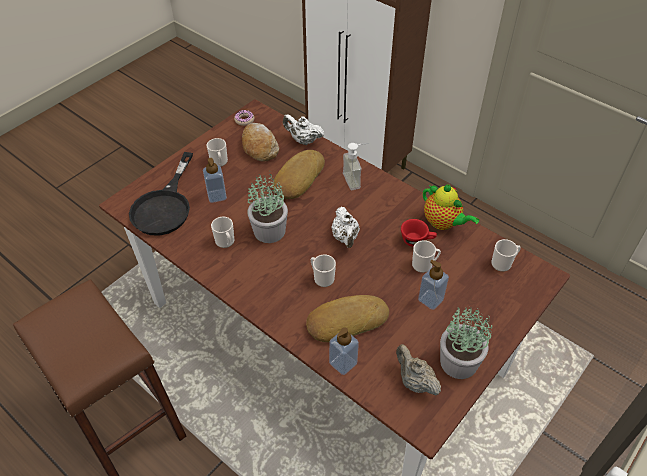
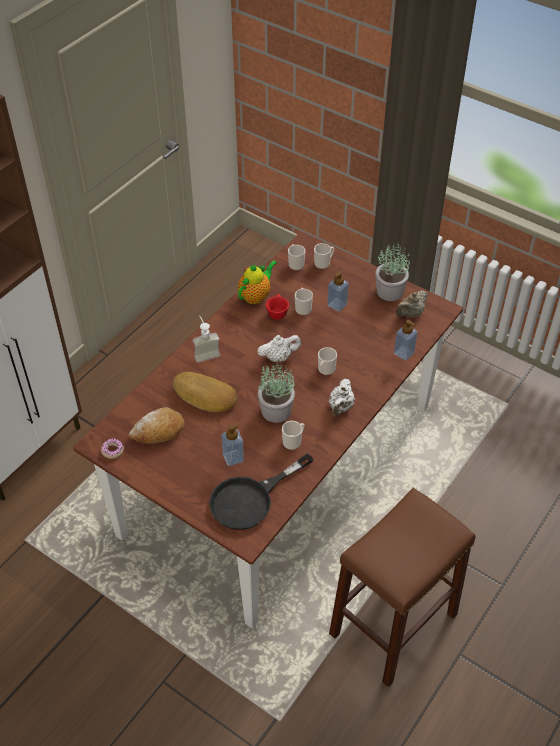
camera: 95 degrees left, 0 degrees up
(165, 206) = (250, 499): black frying pan -> black frying pan turned 135 degrees clockwise
(219, 162) = (183, 463): mug -> mug (323, 263)
(303, 140) = (148, 396): white teapot -> white teapot (341, 407)
(346, 320) = (365, 353): bread -> none

